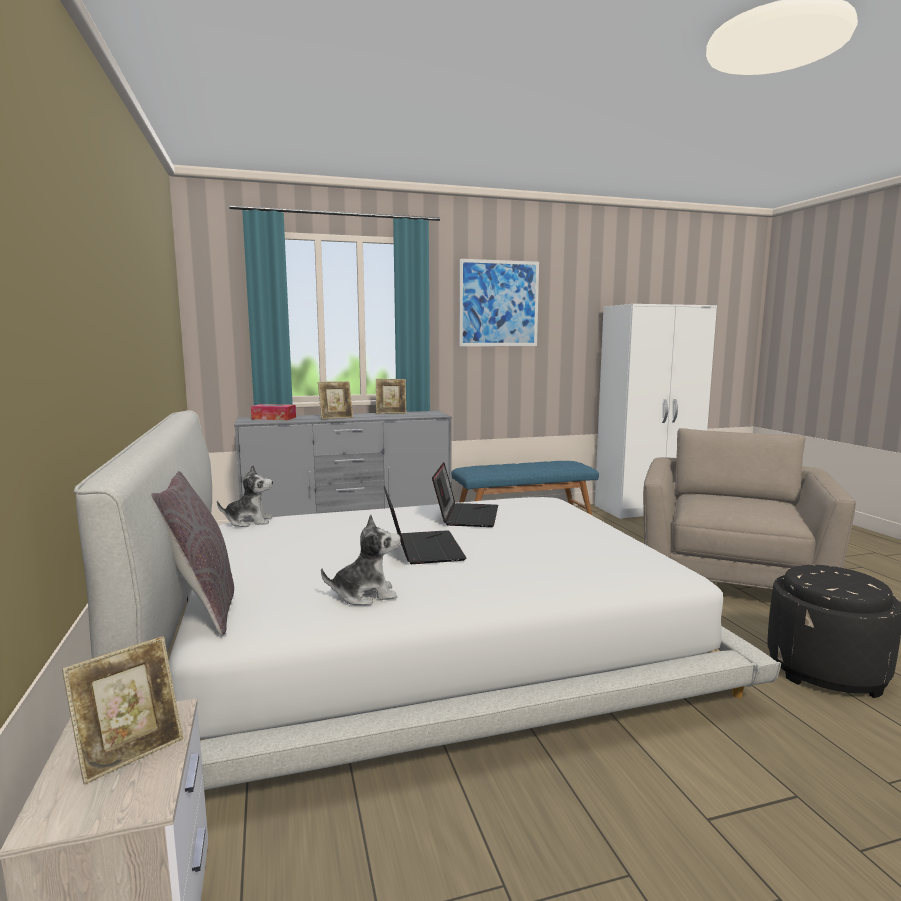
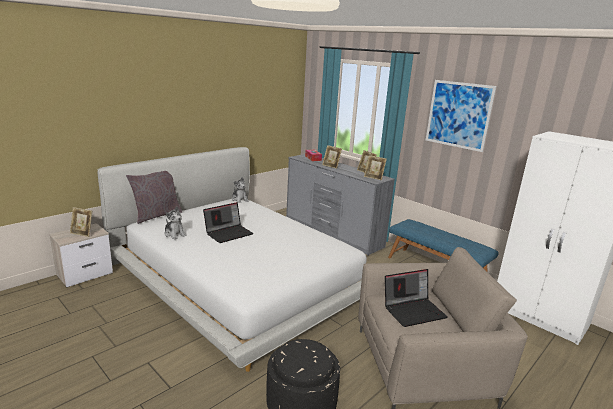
camera: 60 degrees right, 10 degrees up
(423, 414) = (374, 177): none -> picture frame
(465, 515) = (284, 233): laptop -> laptop (413, 310)

